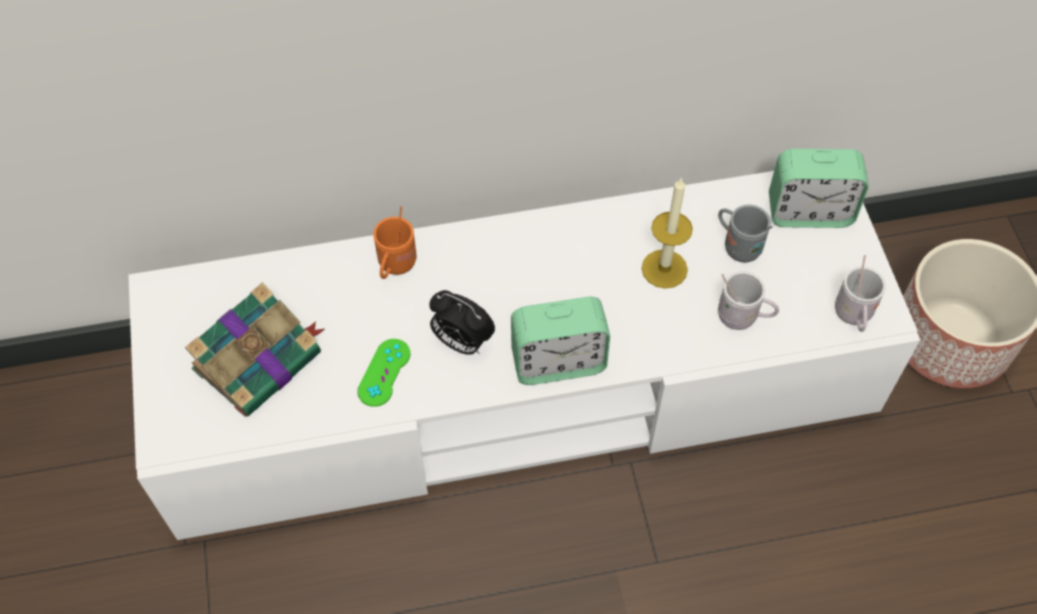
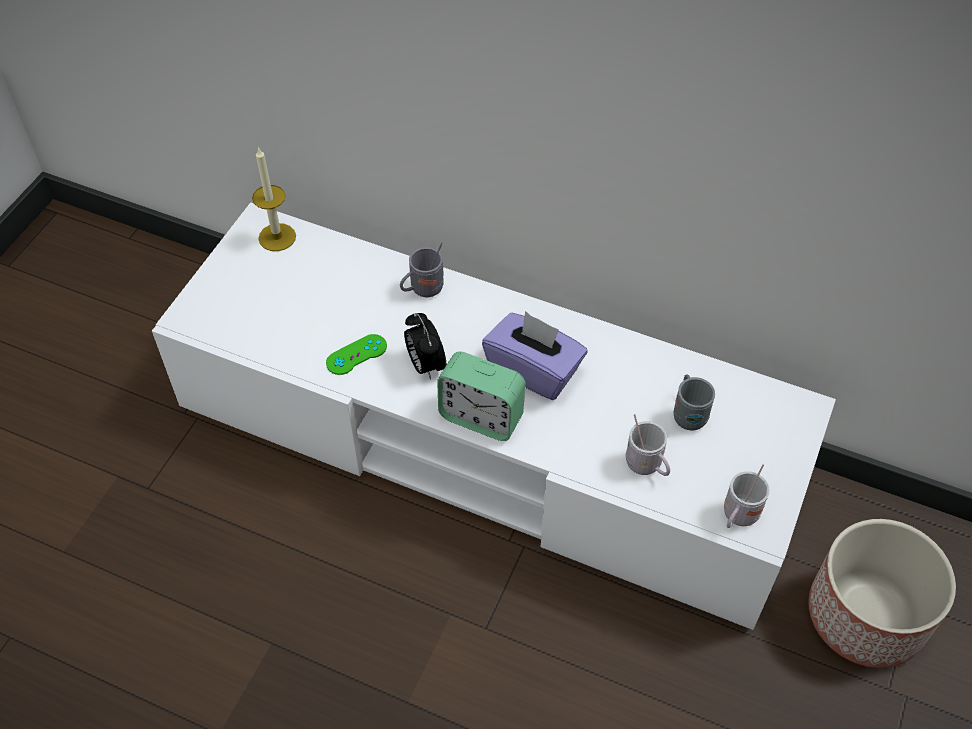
camera: 35 degrees right, 5 degrees down
(260, 359) = (285, 300): book -> none
(395, 267) = (423, 290): orange mug -> grey mug
(569, 286) = (534, 370): none -> purple tissue box
(664, 269) = (616, 398): candle -> candle (277, 237)
(809, 211) = (769, 421): alarm clock -> none

